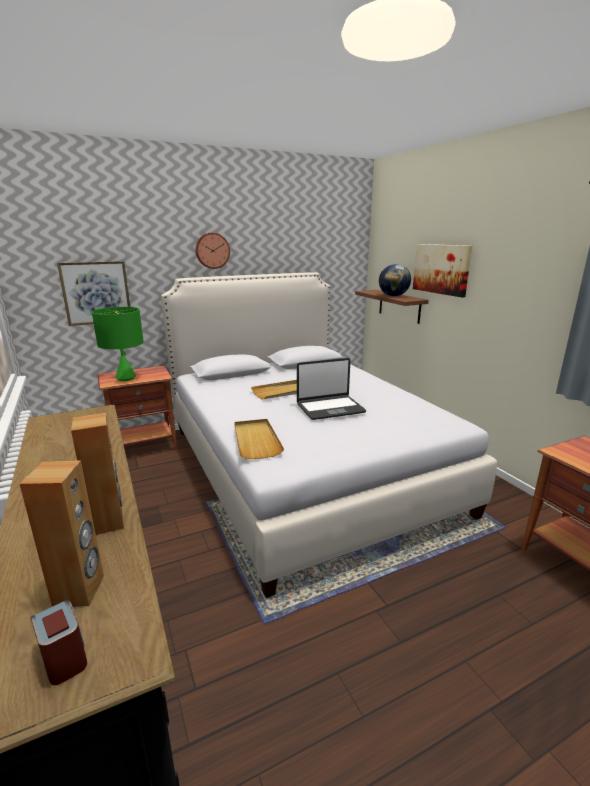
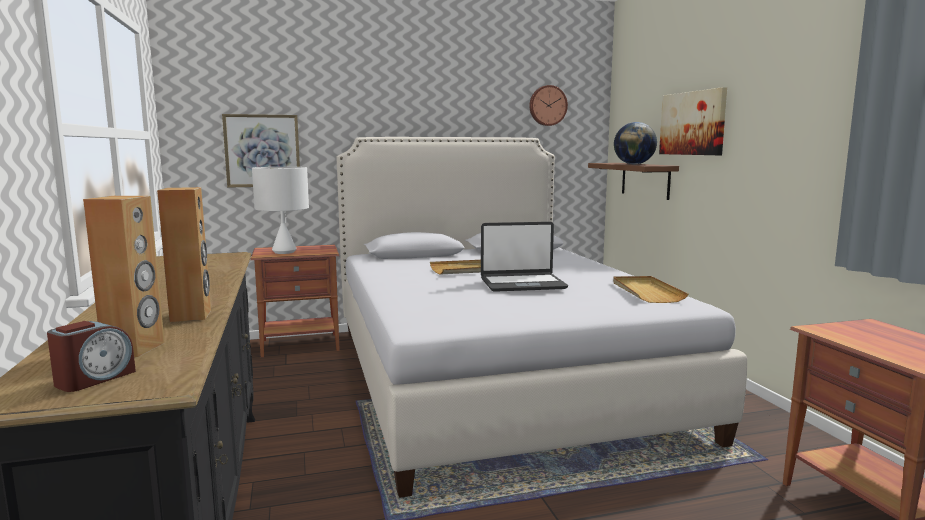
camera: 10 degrees right, 10 degrees down
(63, 655) = (94, 379): alarm clock -> alarm clock turned 60 degrees clockwise
(126, 378) = (284, 252): green table lamp -> white table lamp
(212, 250) = (403, 107): wall clock -> wall clock (547, 105)
(256, 440) = (412, 303): beige tray -> beige tray (646, 292)

